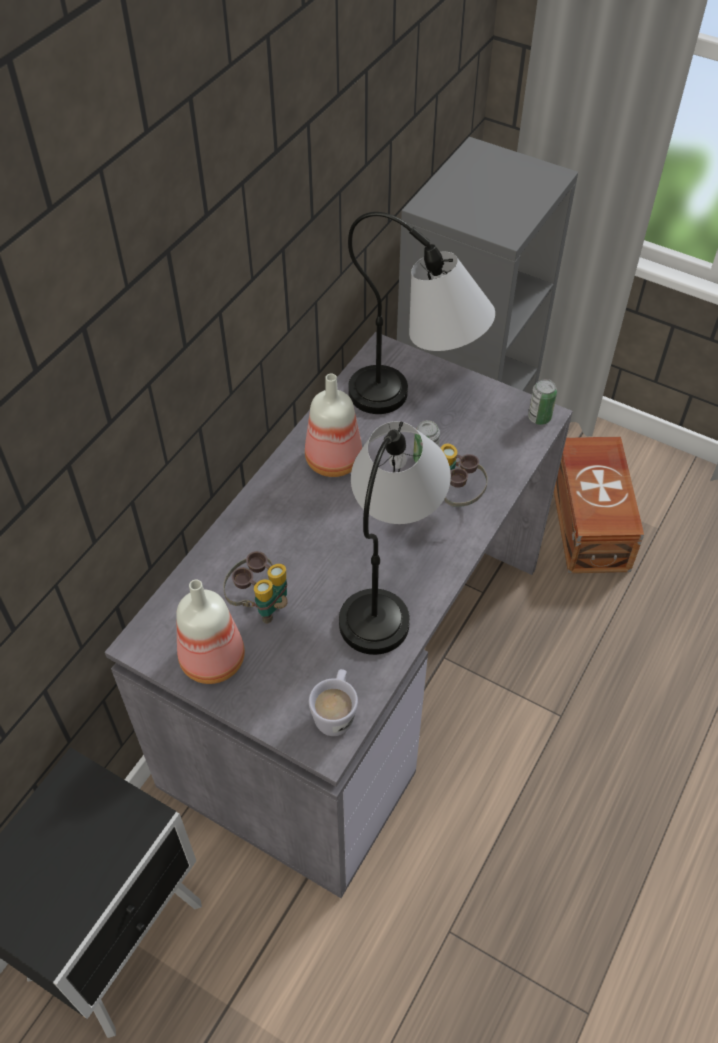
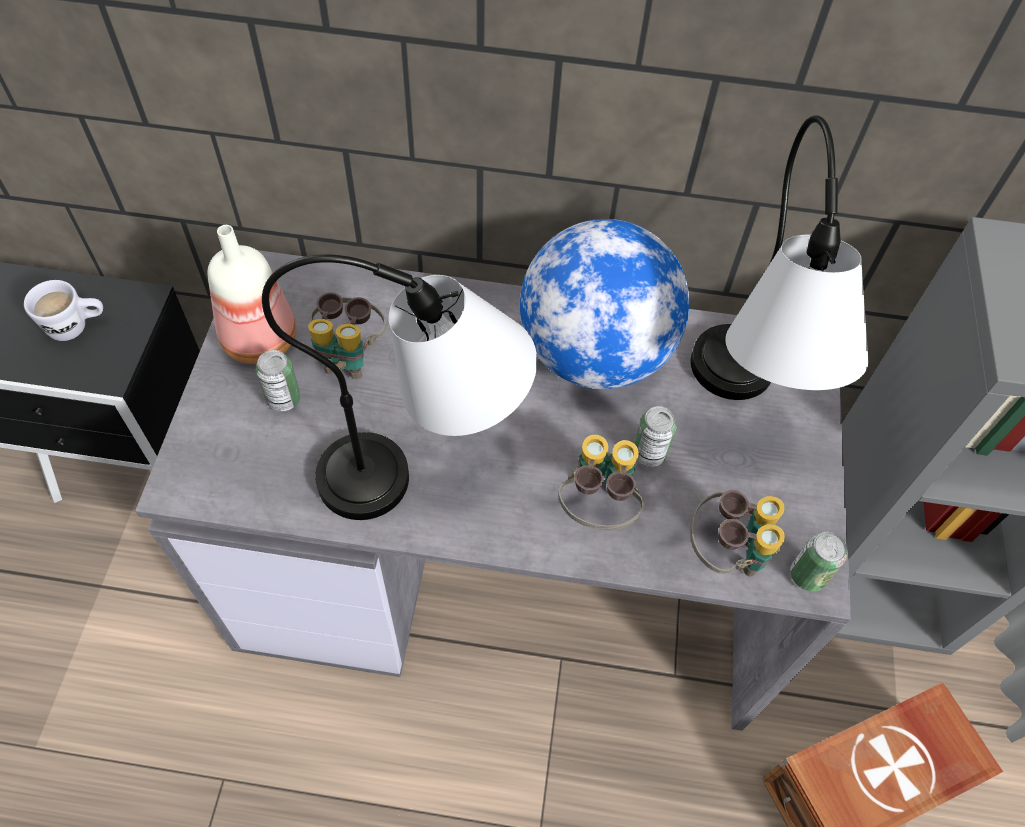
camera: 65 degrees right, 5 degrees up
(279, 657) = (284, 399): none -> can
(333, 459) = (594, 354): bottle -> globe
(336, 713) = (225, 480): white mug -> white mug (77, 327)
(510, 448) = (727, 553): none -> binoculars

